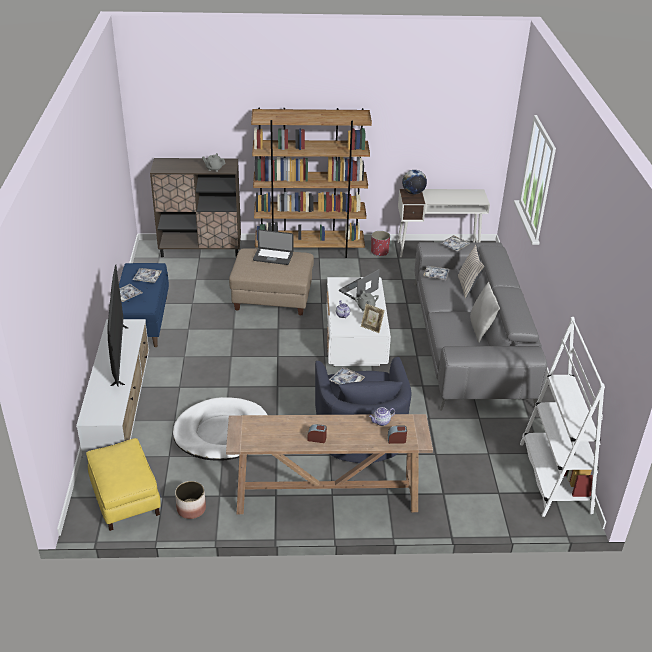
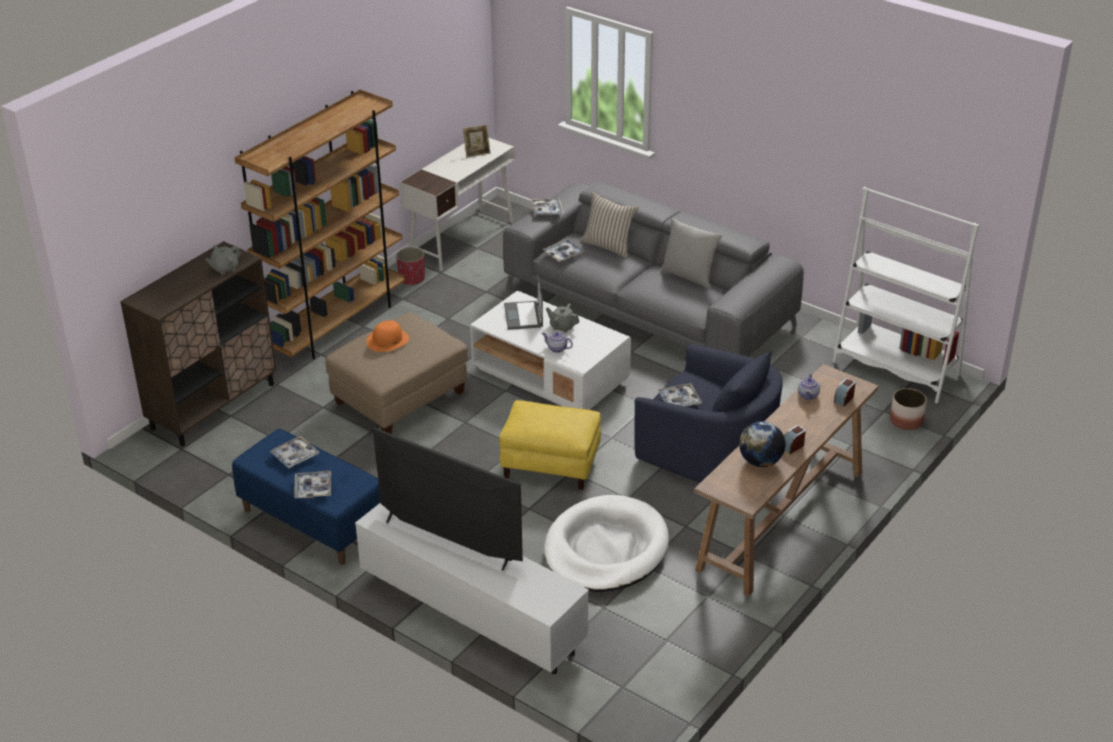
camera: 50 degrees left, 0 degrees up
(125, 499) = (641, 672): yellow ottoman -> yellow ottoman (550, 465)
(191, 509) = (707, 627): planter -> planter (906, 421)
(273, 257) = (387, 340): laptop -> orange hat
(371, 328) = (604, 341): picture frame -> picture frame (477, 153)
(413, 193) = (422, 178): globe -> globe (760, 462)

